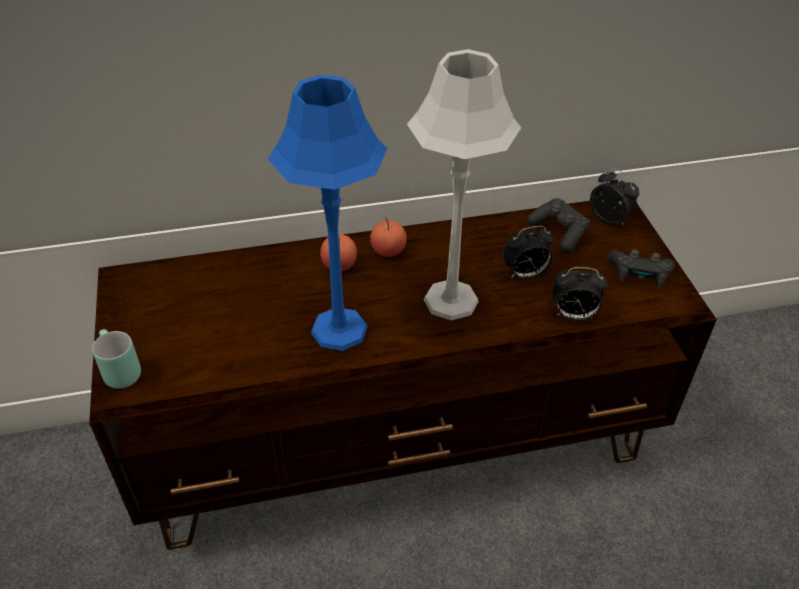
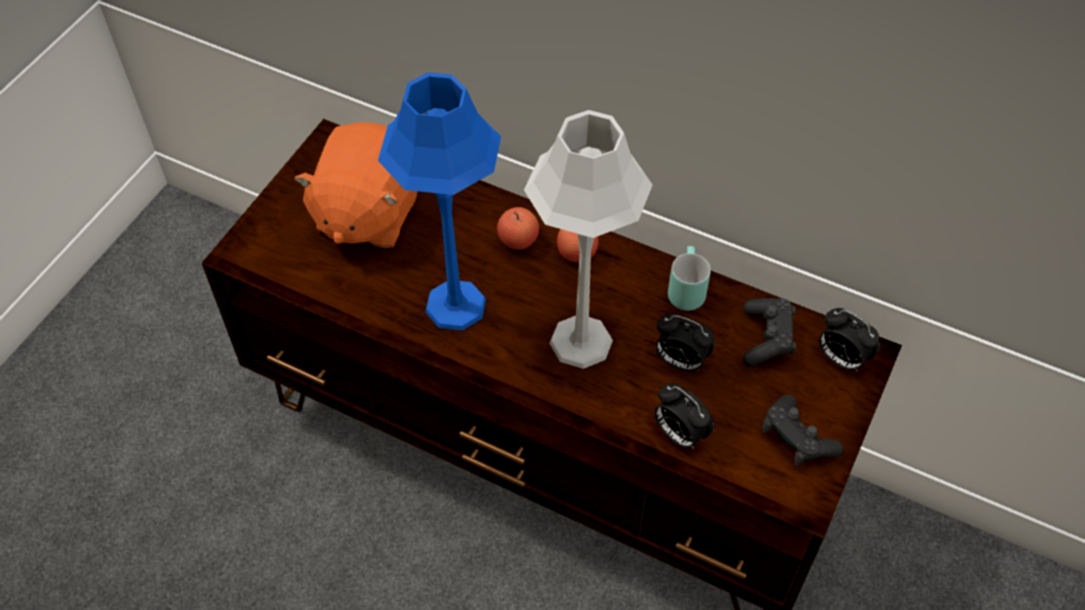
camera: 40 degrees right, 10 degrees up
(117, 371) = (255, 230): turquoise mug -> turquoise mug (683, 289)
(204, 309) = (367, 213): none -> orange plush toy
(610, 219) = (840, 358): alarm clock -> alarm clock turned 135 degrees clockwise

